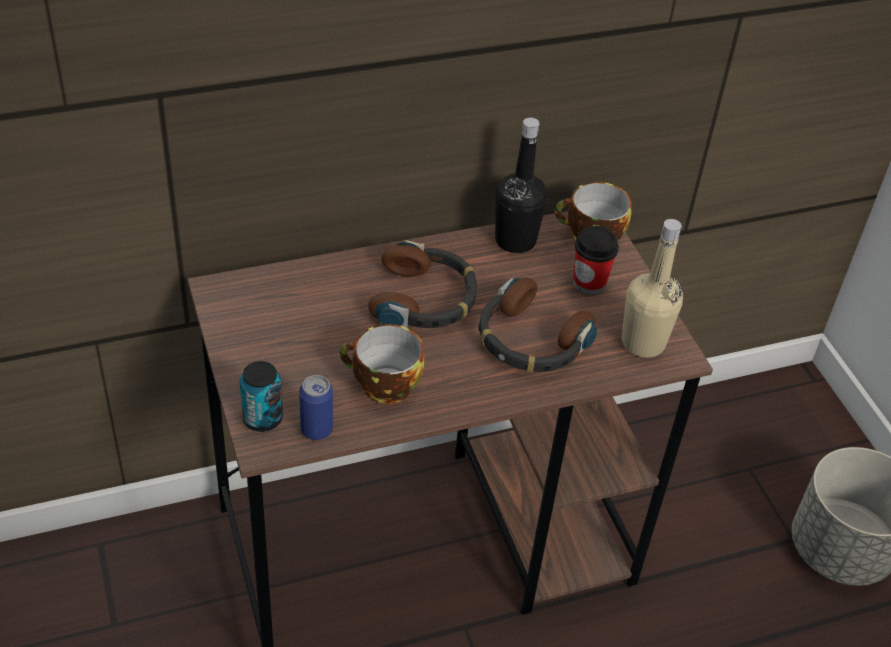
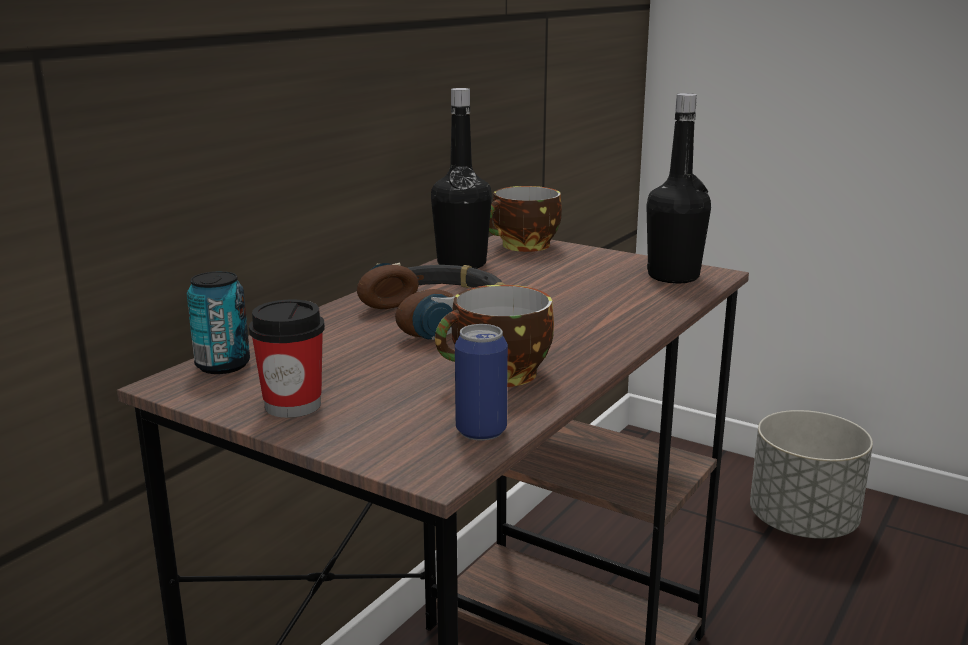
camera: 35 degrees left, 25 degrees down
(262, 418) = (398, 449): can -> can (222, 365)
(530, 340) = (582, 304): headphones -> none
(589, 283) = (568, 264): cup -> cup (293, 405)
(643, 343) = (673, 276): beige bottle -> black bottle

